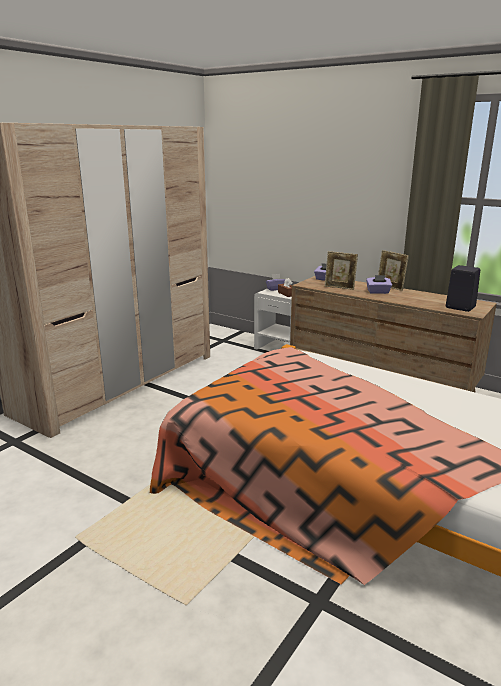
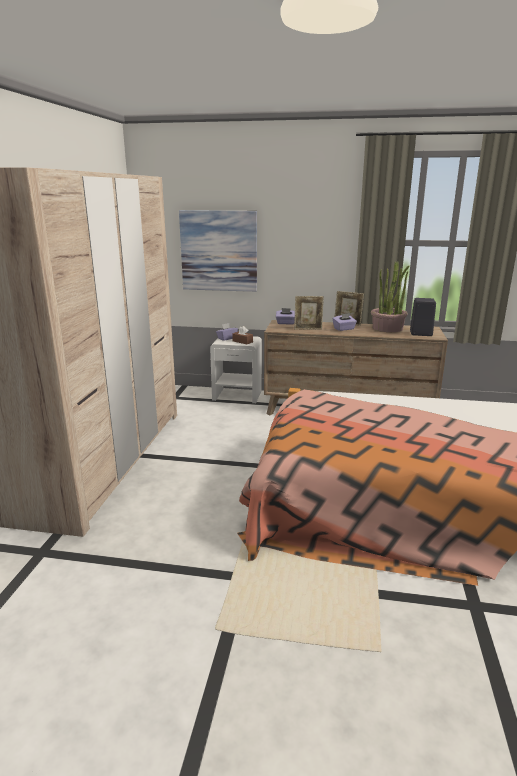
camera: 25 degrees left, 0 degrees up
(277, 200) = (219, 251): none -> picture
(429, 297) = (387, 328): none -> potted plant

